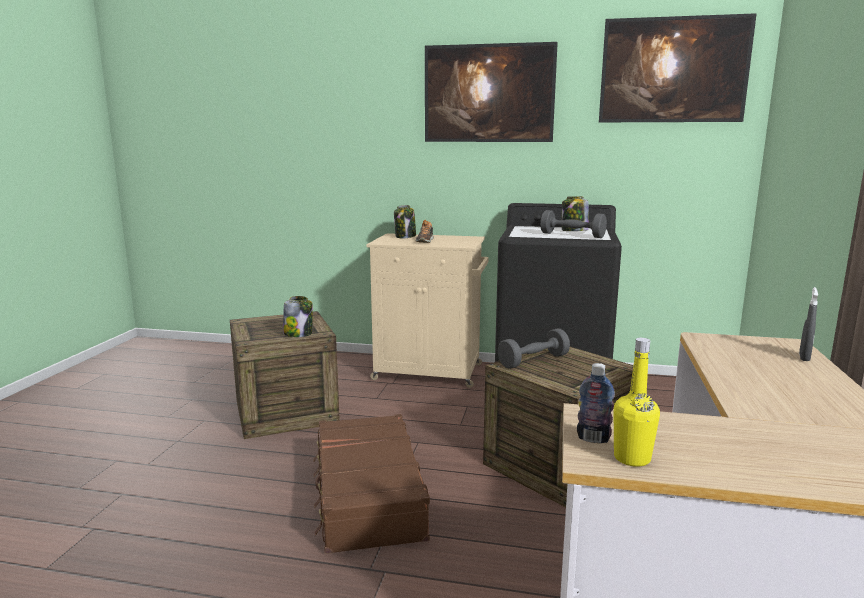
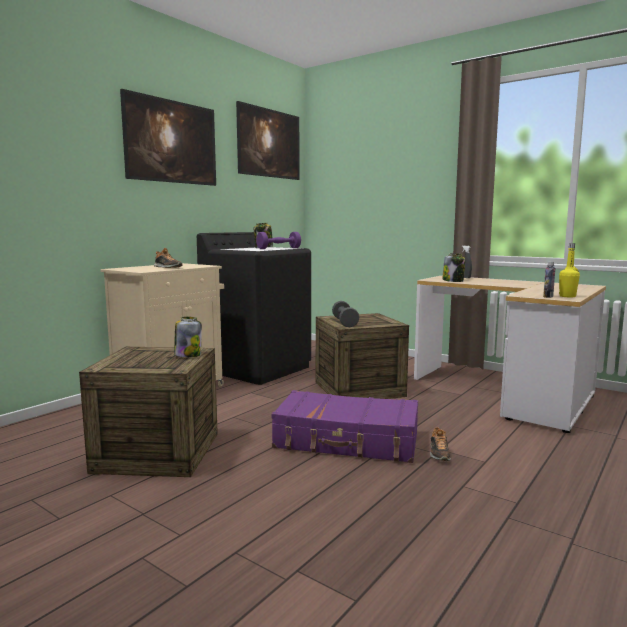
camera: 65 degrees left, 5 degrees down
(367, 495) = (347, 441): brown suitcase -> purple suitcase
(369, 572) = (439, 453): none -> shoe
(405, 237) = (134, 268): jar -> jar (453, 281)
(572, 235) = (279, 248): grey dumbbell -> purple dumbbell

